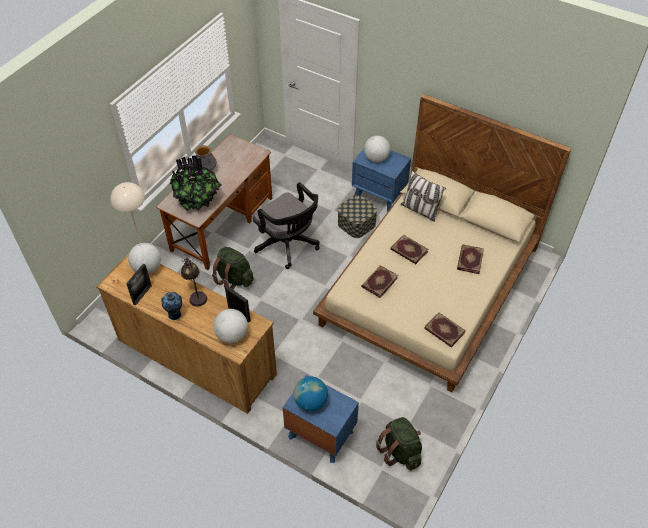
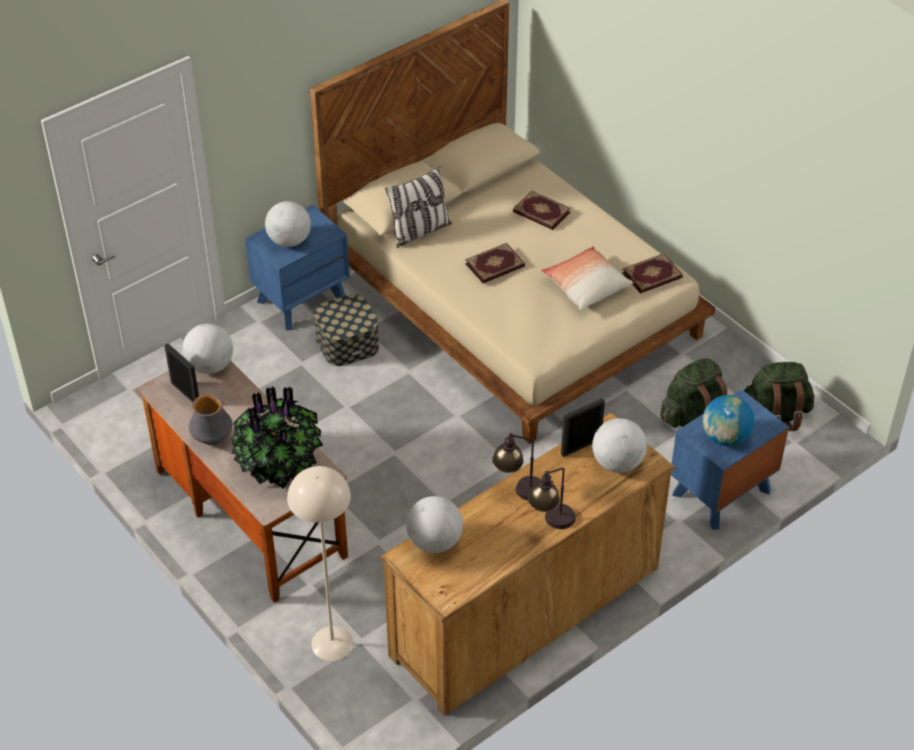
camera: 70 degrees left, 5 degrees down
(142, 295) = (490, 558): picture frame -> picture frame (185, 393)
(175, 315) = (551, 523): vase -> table lamp
(234, 279) = (384, 526): green backpack -> green backpack (692, 416)
(255, 153) = (210, 366): none -> globe
(289, 245) = (349, 437): black office chair -> none
(379, 282) = (540, 312): book -> none
(415, 299) = (585, 287): none -> pillow

